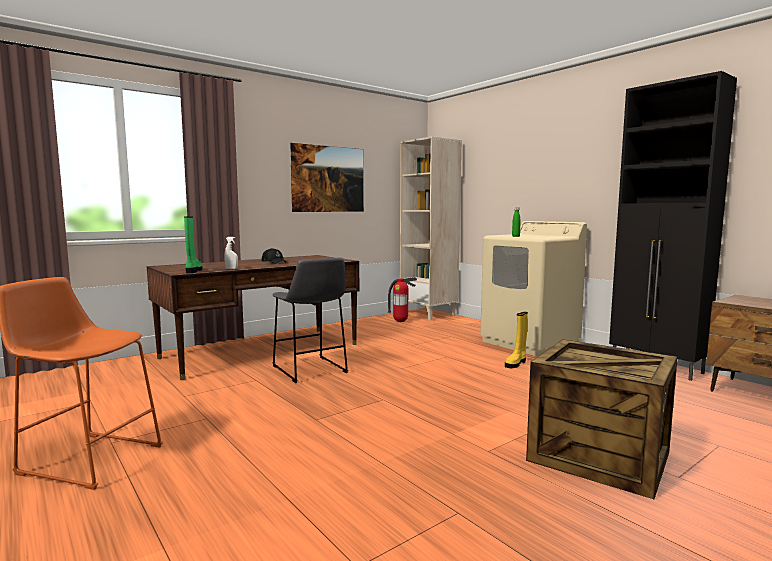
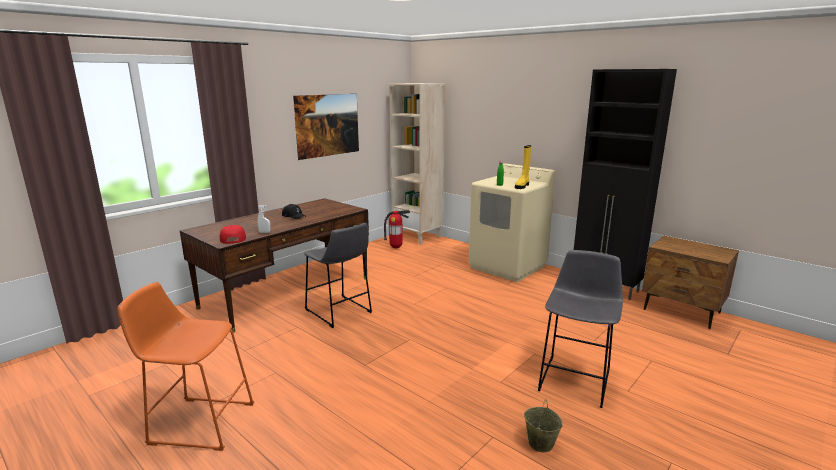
camera: 10 degrees left, 10 degrees up
(193, 271) = (232, 238): green boot -> red cap
(516, 363) = (502, 291): yellow boot -> yellow boot (522, 186)
(528, 528) = (540, 443): none -> beige bucket
(599, 456) = (576, 378): crate -> grey stool

